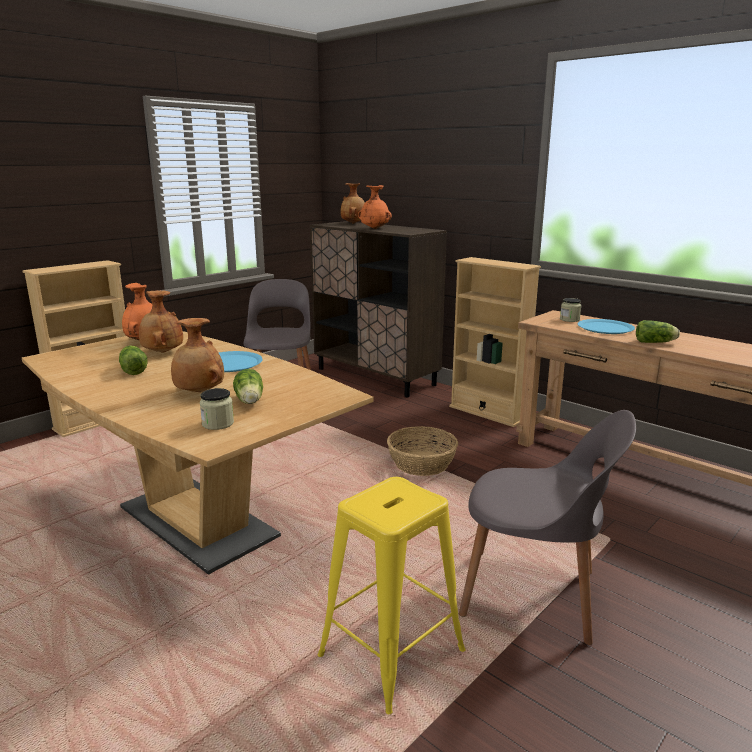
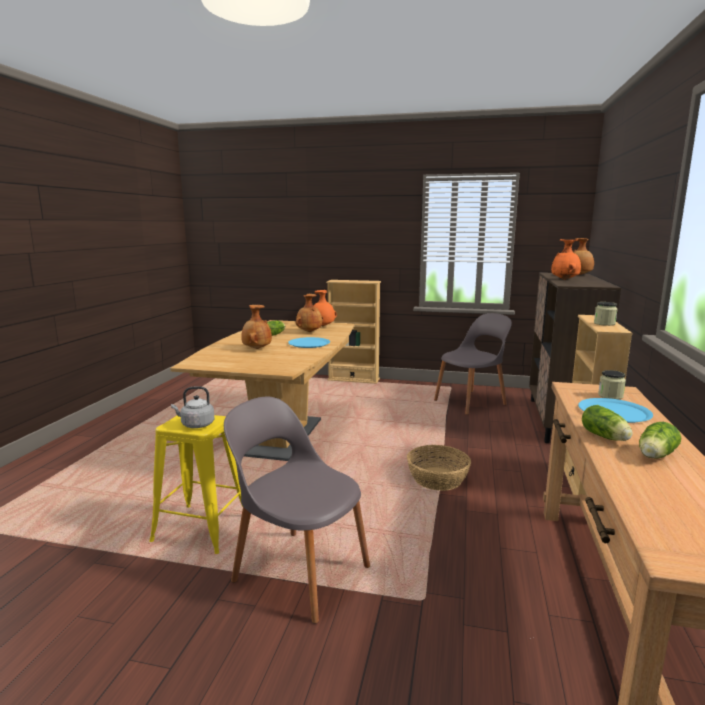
camera: 60 degrees right, 5 degrees down
(218, 424) = (216, 360): jar -> jar (604, 323)
(249, 401) = (253, 358): lettuce -> lettuce (655, 456)
(409, 500) = (196, 425): none -> grey kettle
(534, 594) = (299, 571): grey chair -> grey chair turned 135 degrees clockwise

